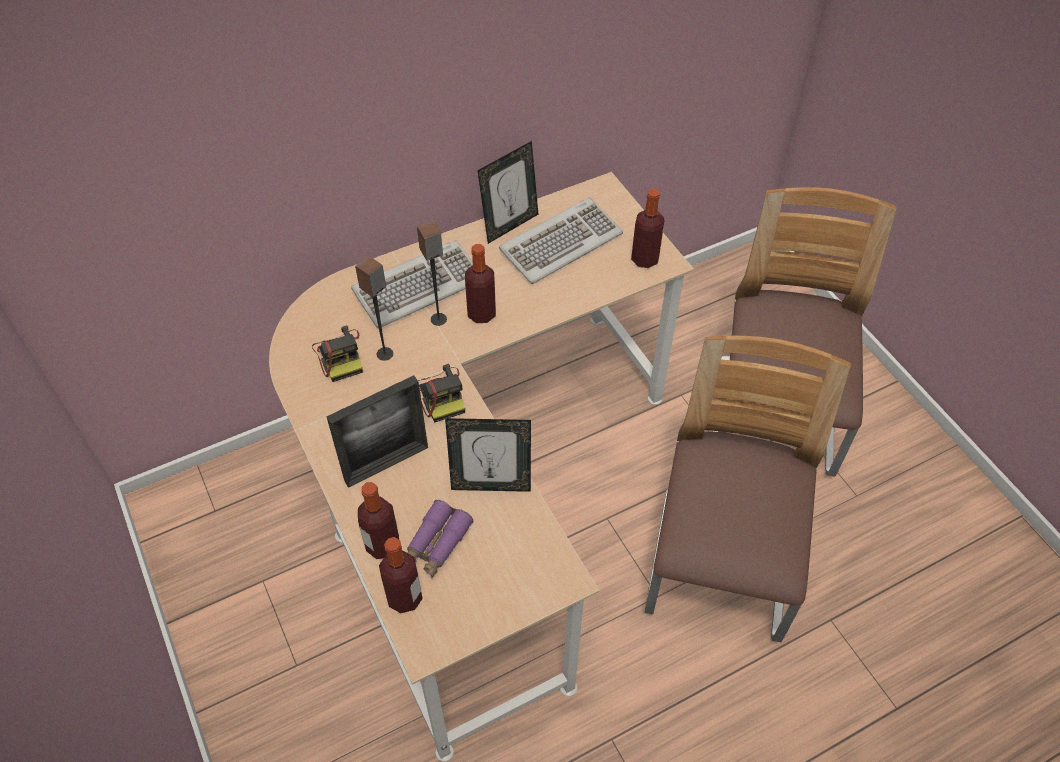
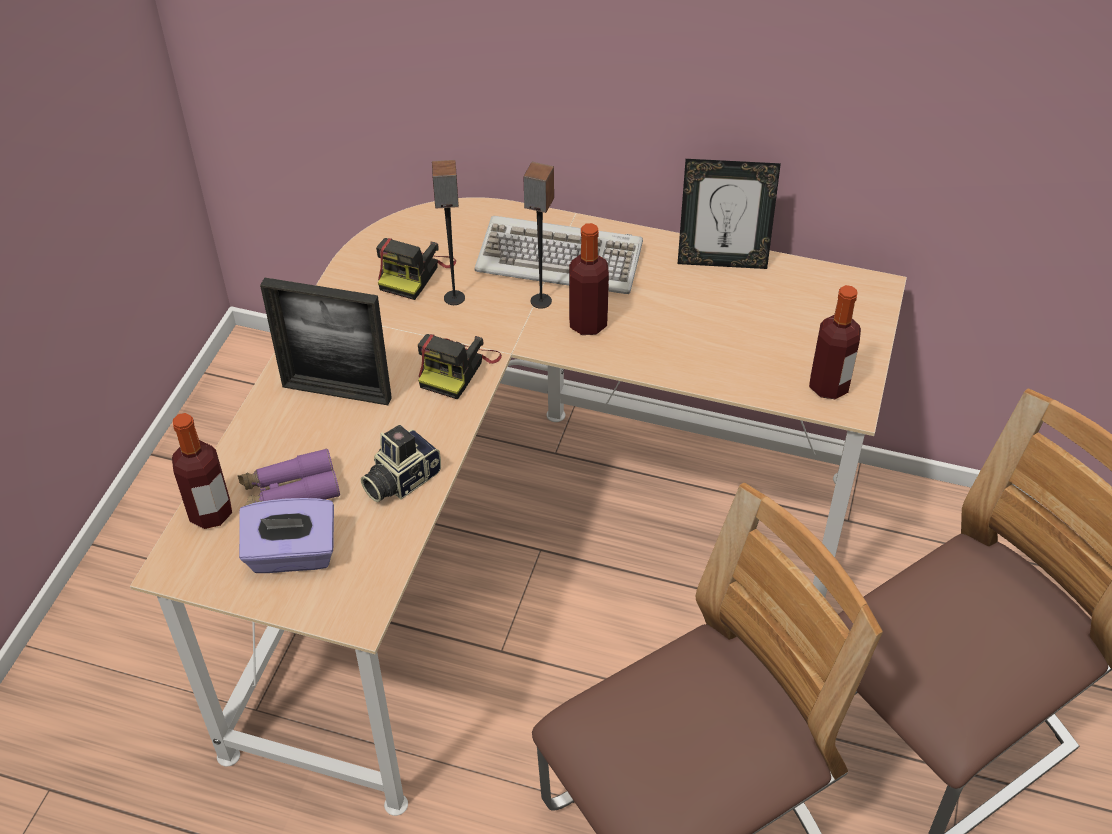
camera: 45 degrees right, 5 degrees down
(383, 545) = (249, 456): bottle -> none
(486, 579) = (292, 555): none -> purple tissue box
(491, 485) = (400, 480): picture frame -> camera
(560, 243) = (755, 311): keyboard -> none

